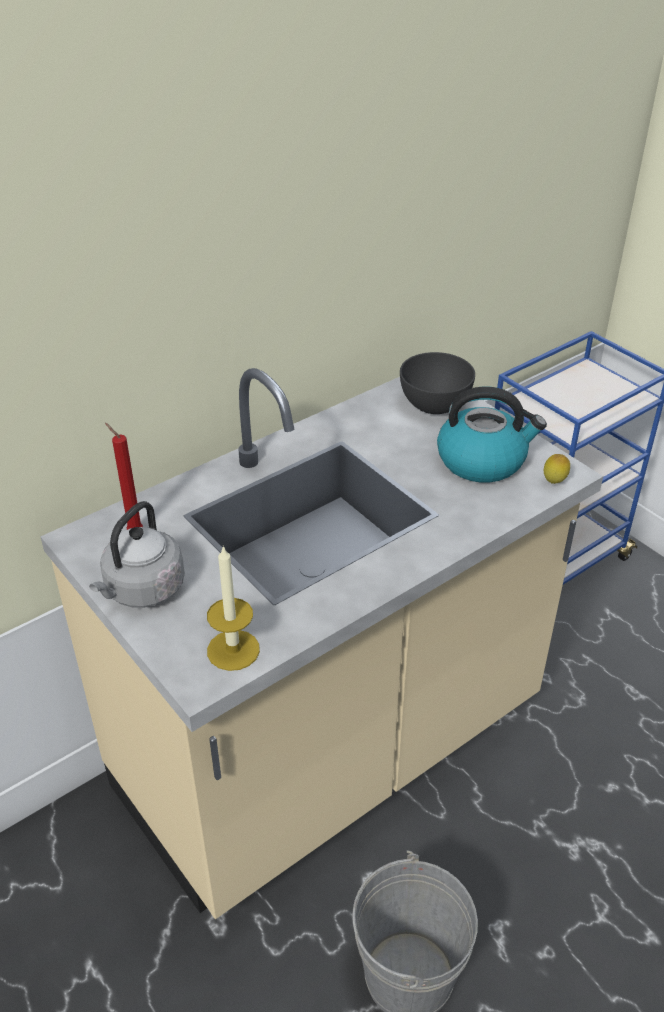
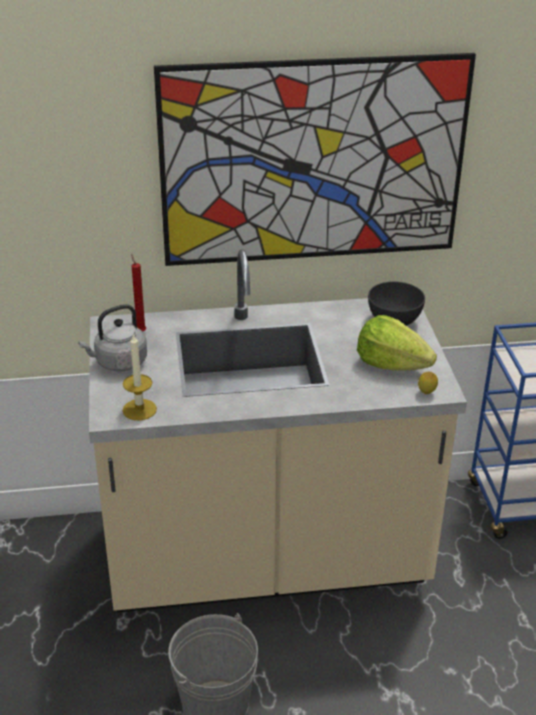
camera: 30 degrees right, 5 degrees down
(305, 219) = (313, 162): none -> picture
(482, 460) = (391, 364): kettle -> lettuce

